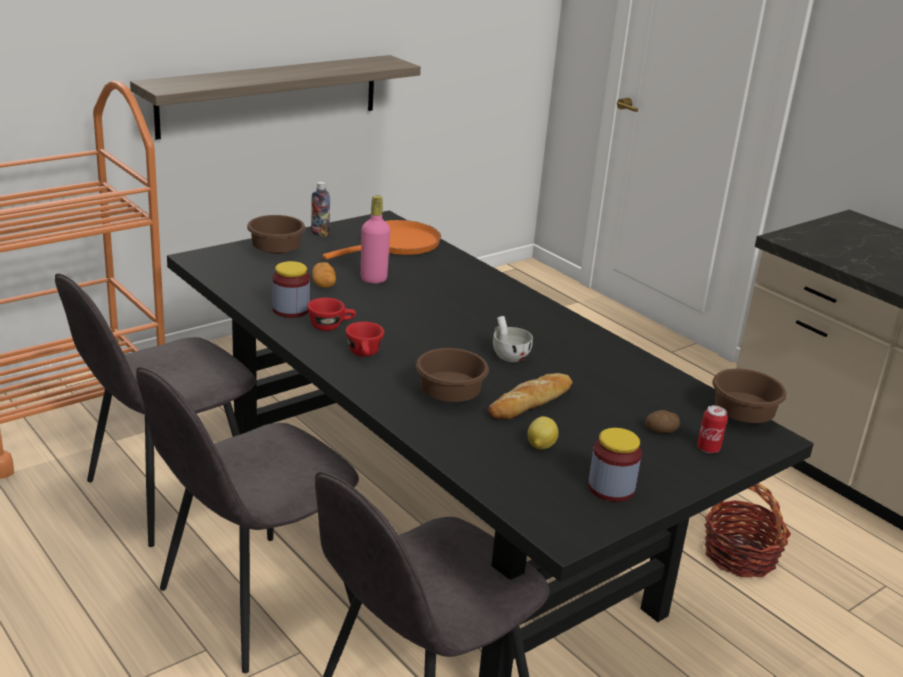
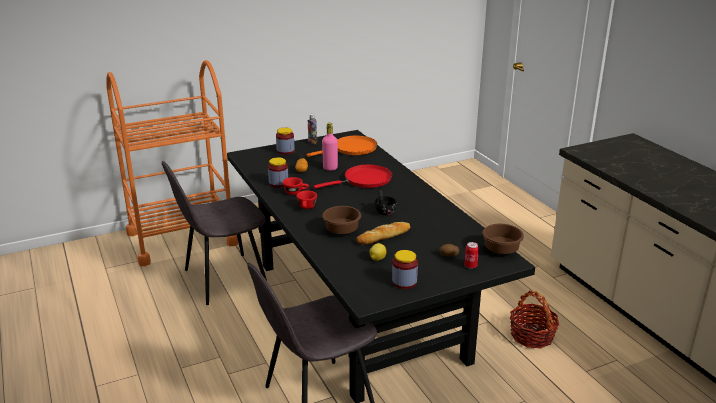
camera: 15 degrees right, 0 degrees up
(253, 602) = (250, 336): grey chair -> none
(270, 95) = (300, 64): shelf -> none
(277, 250) = (285, 151): brown bowl -> jar
(445, 299) = (364, 180): none -> red frying pan
(508, 355) = (384, 211): white cup -> black cup

